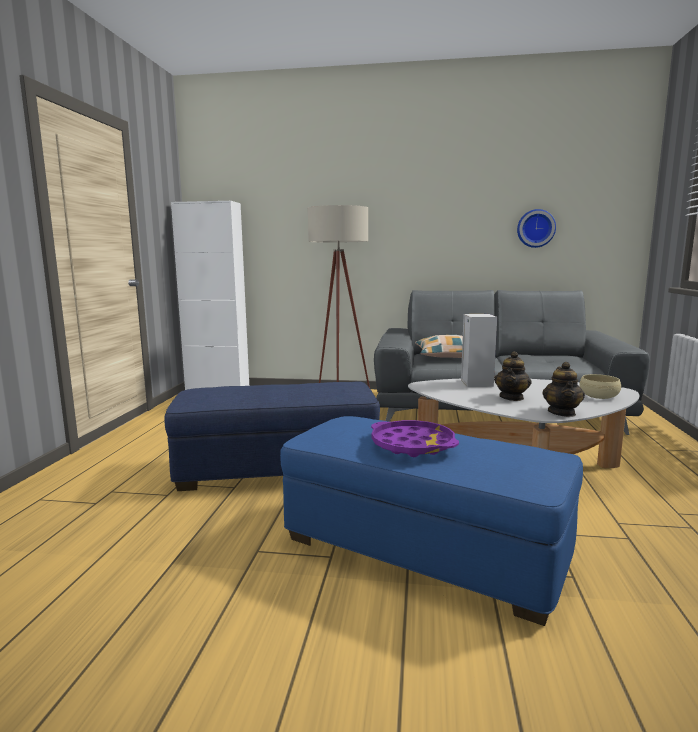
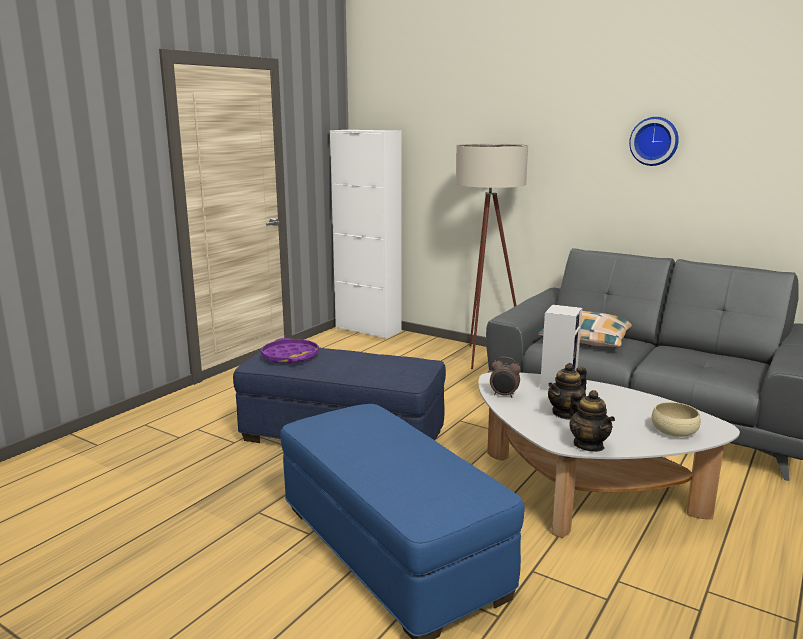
camera: 25 degrees right, 5 degrees up
(412, 445) = (376, 451): purple tray -> purple tray (290, 356)
(448, 394) = (504, 395): none -> alarm clock
(535, 228) = (750, 179): wall clock -> wall clock (654, 141)
(562, 413) = (588, 445): teapot -> teapot turned 60 degrees counterclockwise

